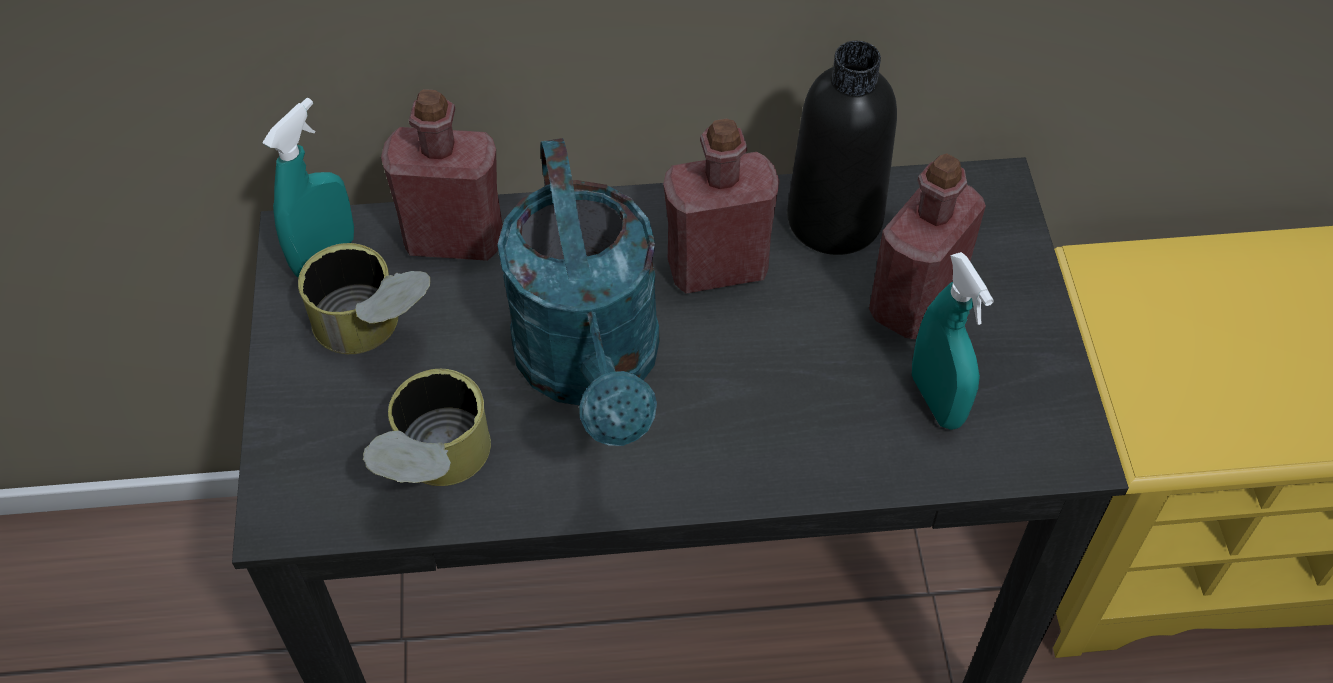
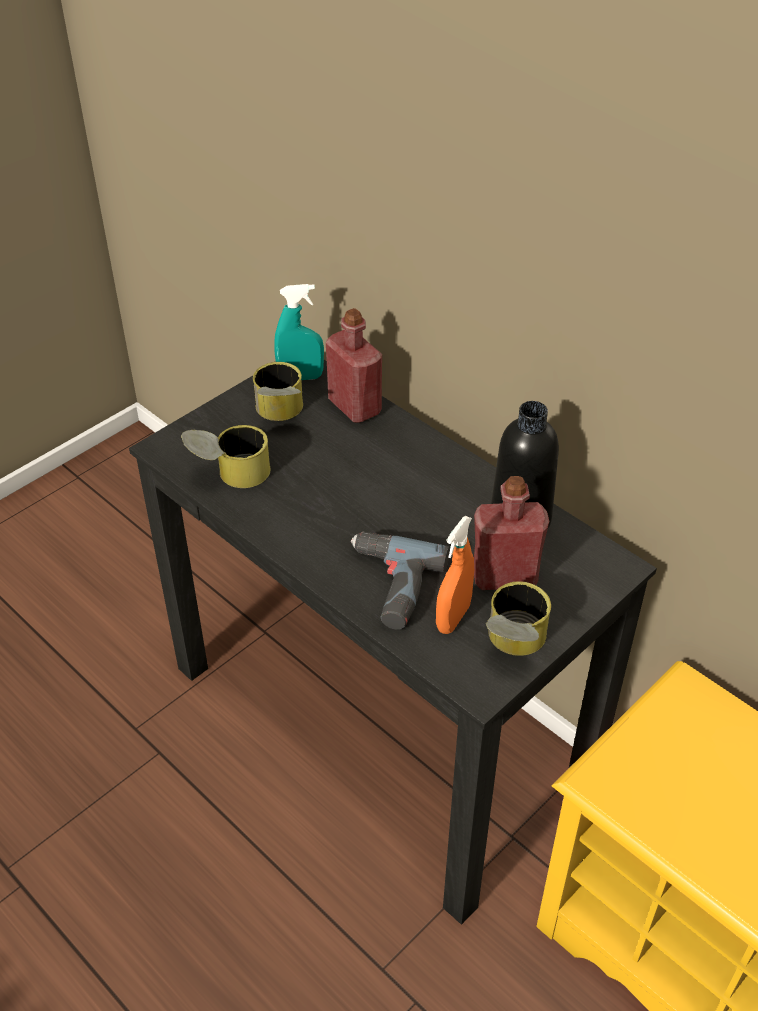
camera: 50 degrees right, 10 degrees down
(593, 369) = (335, 490): turquoise watering can -> none
(717, 267) = (440, 496): red bottle -> none
(823, 430) = (388, 586): none -> power drill
(937, 400) = (453, 618): turquoise spray bottle -> orange spray bottle
(1032, 374) = (512, 646): none -> can

